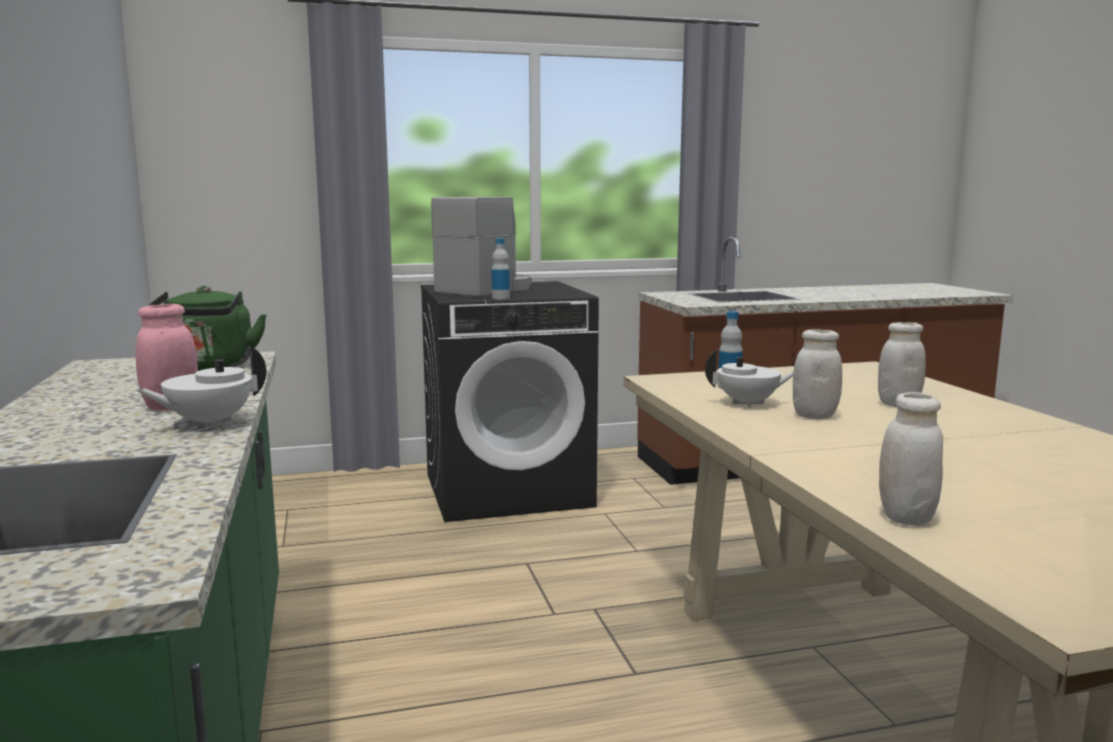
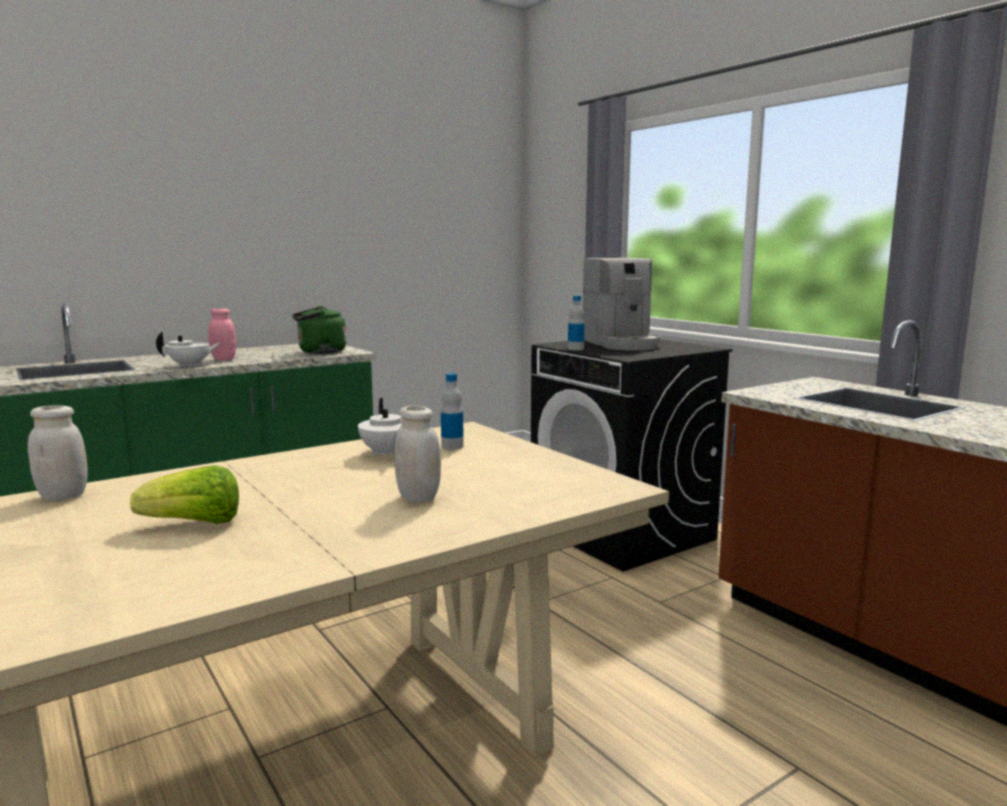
camera: 70 degrees right, 0 degrees up
(209, 423) = (190, 366): white teapot -> white teapot turned 120 degrees clockwise
(486, 290) = (621, 344): coffee machine -> coffee machine turned 60 degrees clockwise
(814, 416) = (351, 472): white jar -> none
(992, 462) = (195, 524): none -> lettuce

